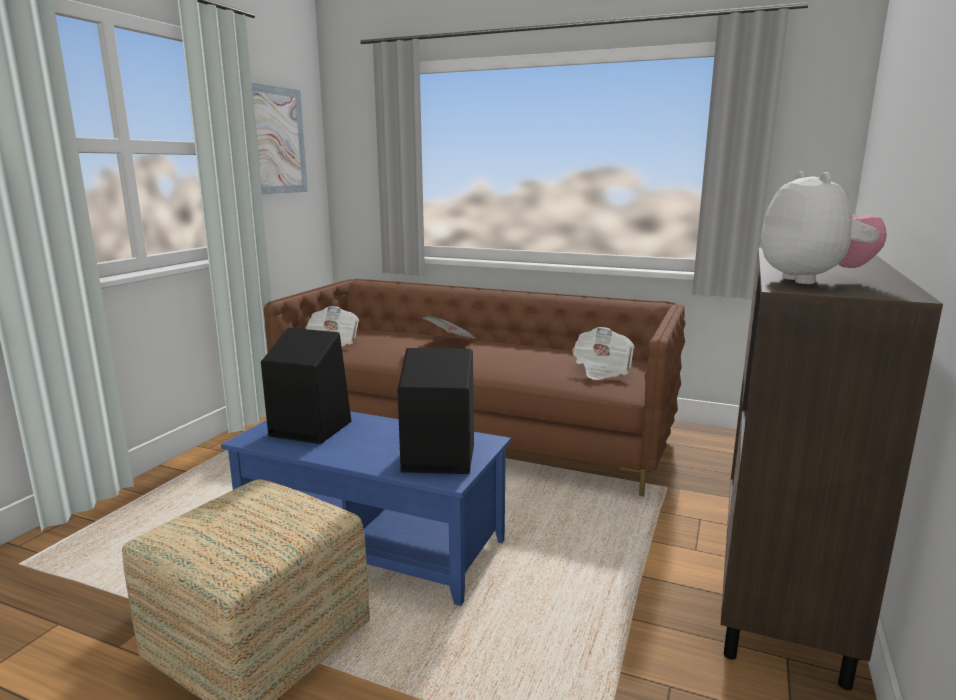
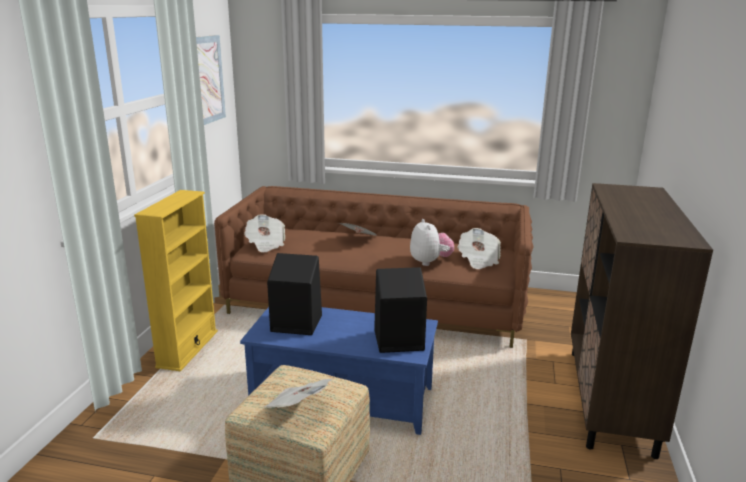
camera: 10 degrees left, 5 degrees up
(209, 465) = (187, 349): none -> yellow bookcase
(230, 538) = (298, 408): none -> newspaper
(812, 280) = (640, 227): plush toy -> plush toy (430, 262)

